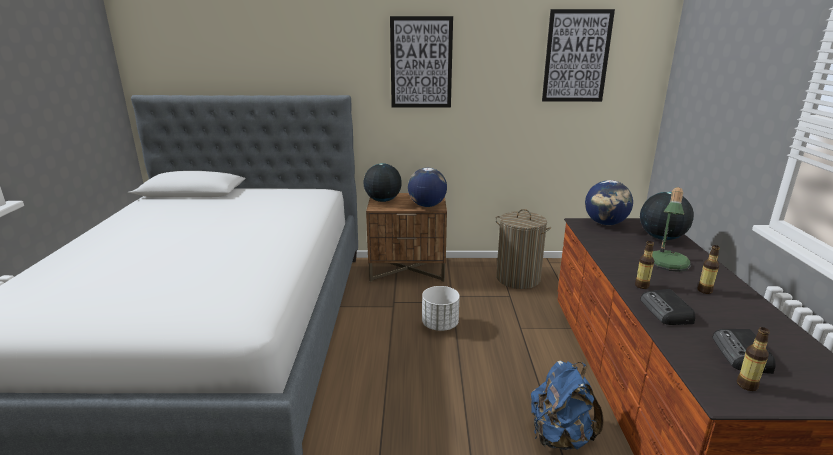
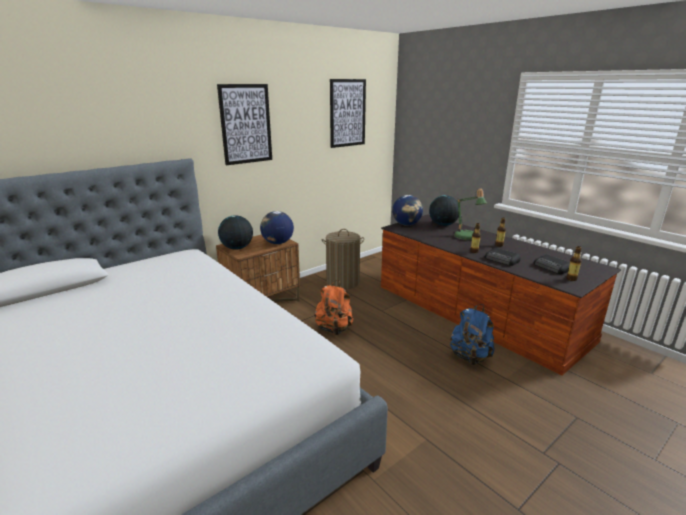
camera: 40 degrees left, 0 degrees up
(440, 325) = (334, 329): white planter -> orange backpack

